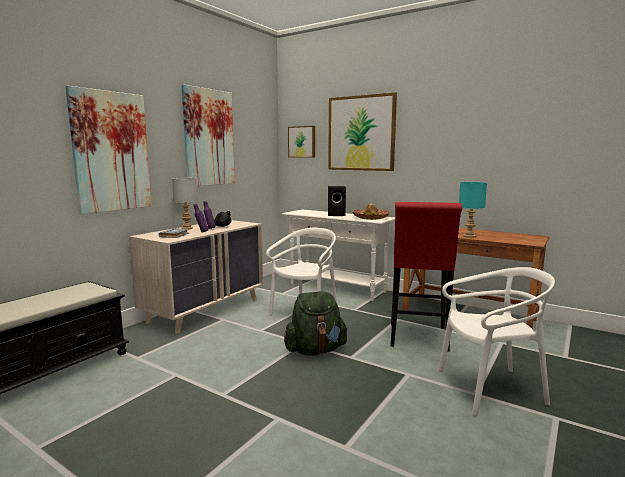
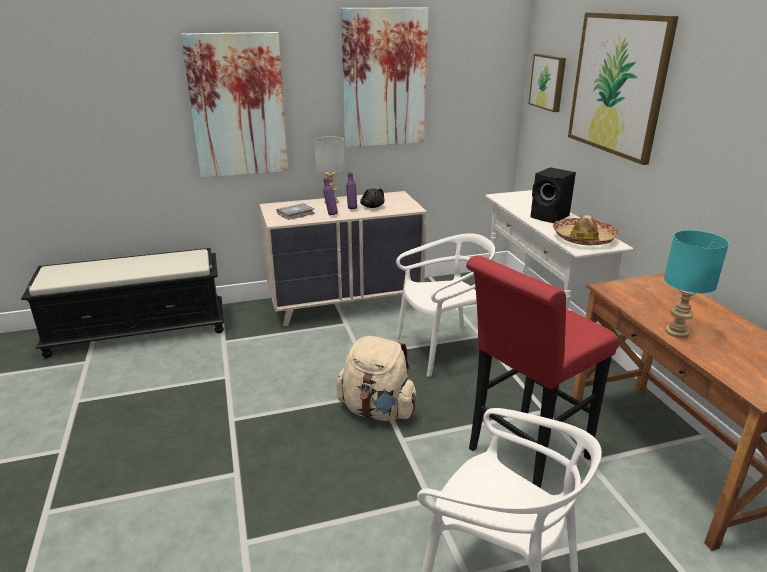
camera: 40 degrees right, 15 degrees up
(315, 350) = (377, 410): green backpack -> beige backpack

